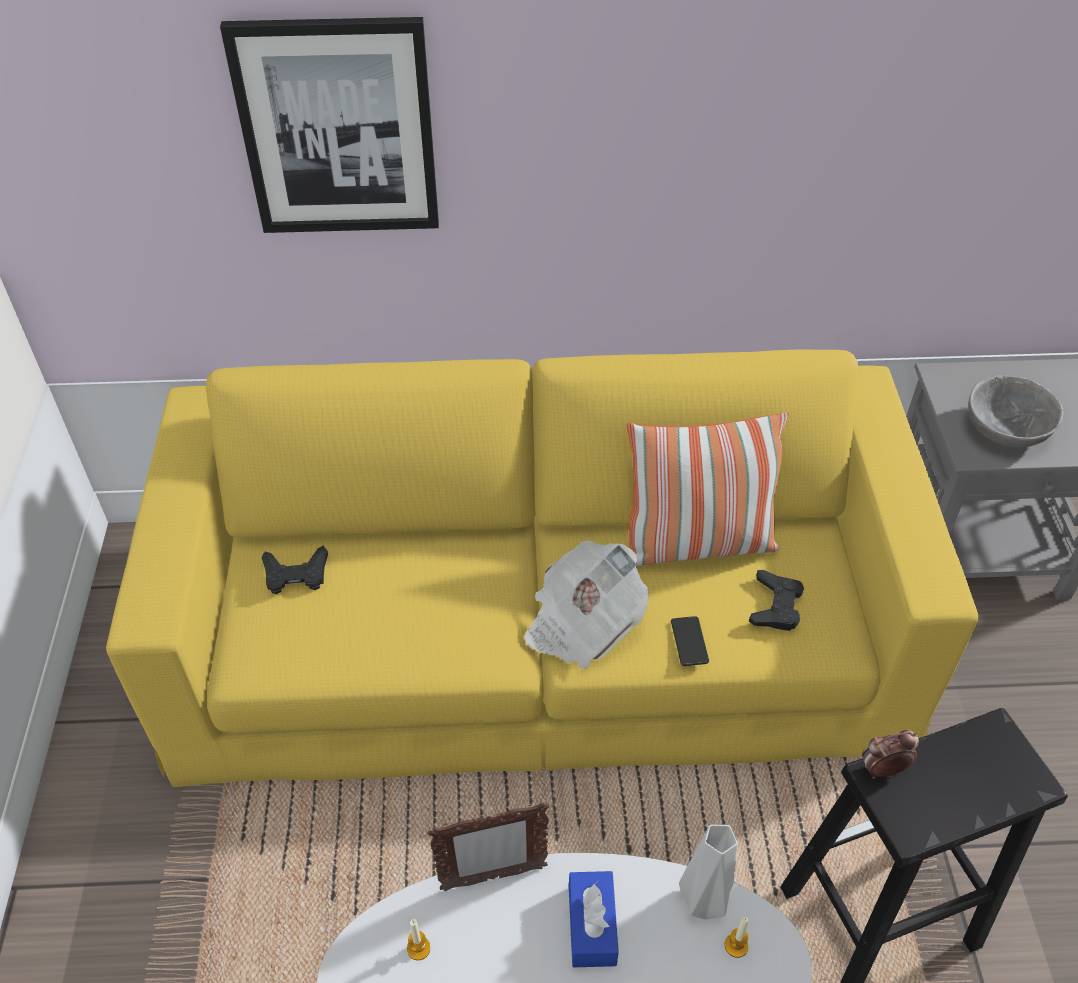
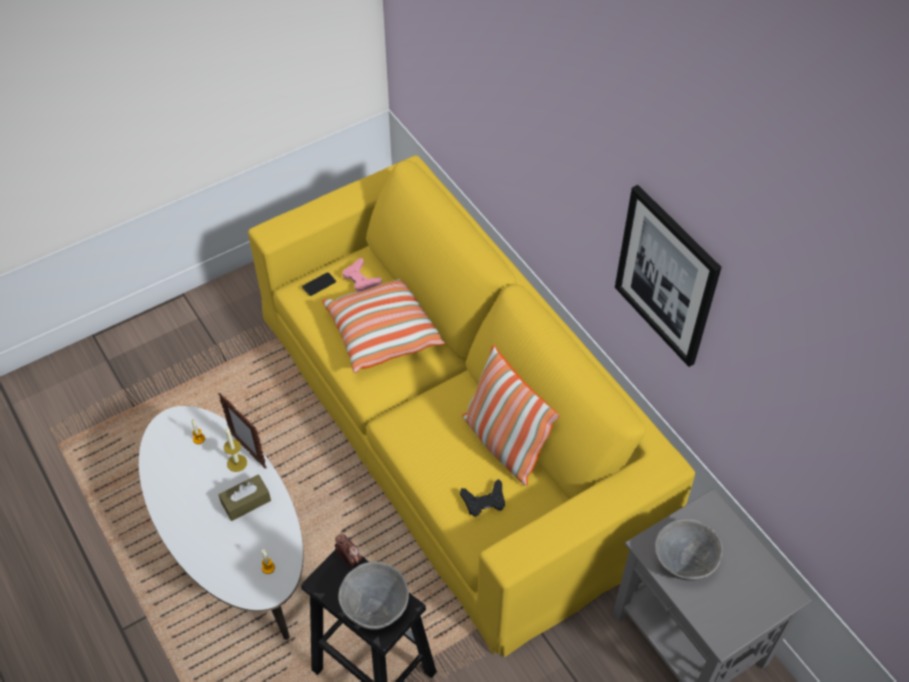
camera: 60 degrees right, 5 degrees up
(296, 574) = (361, 279): black game controller -> pink game controller
(338, 129) = (497, 94): picture -> picture (666, 276)
(416, 591) = (384, 333): none -> pillow
(506, 907) = (237, 463): none -> candle
(582, 623) = (414, 416): newspaper -> none
(592, 925) = (246, 502): blue tissue box -> brown tissue box
(689, 641) = (431, 469): phone -> phone (319, 284)
(703, 899) = (285, 544): grey vase -> none
(979, 771) = (374, 604): none -> grey bowl

